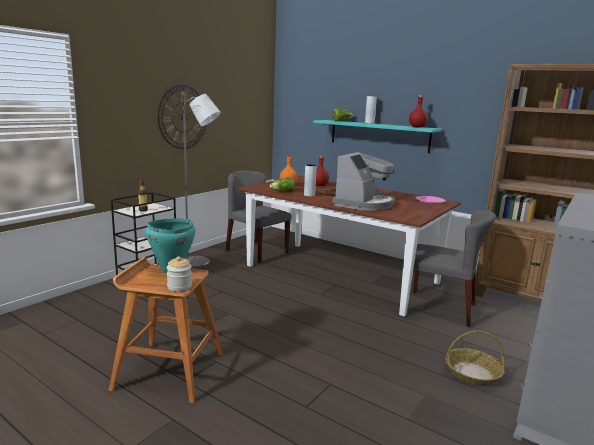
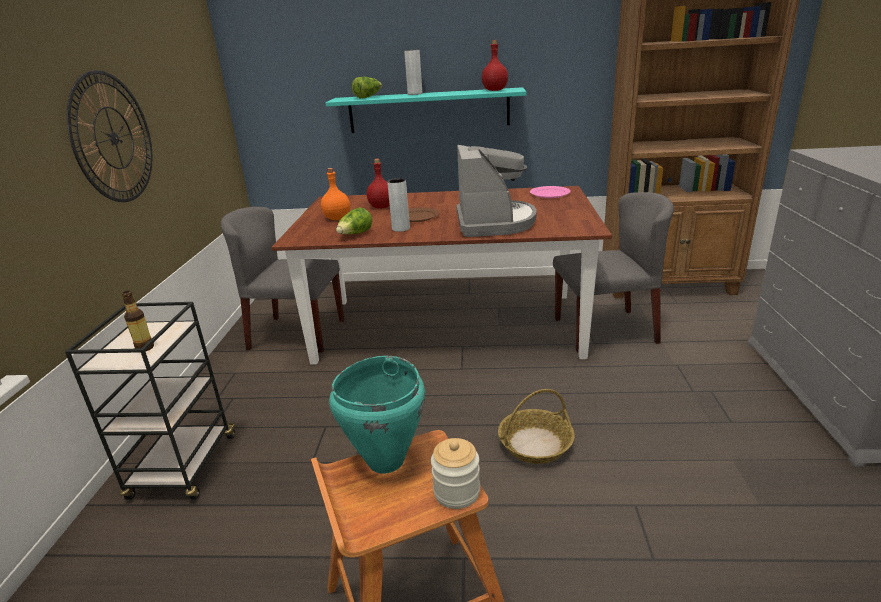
camera: 30 degrees left, 10 degrees up
(200, 264) = (233, 391): grey floor lamp -> none
(472, 373) = (733, 404): basket -> basket (535, 444)

